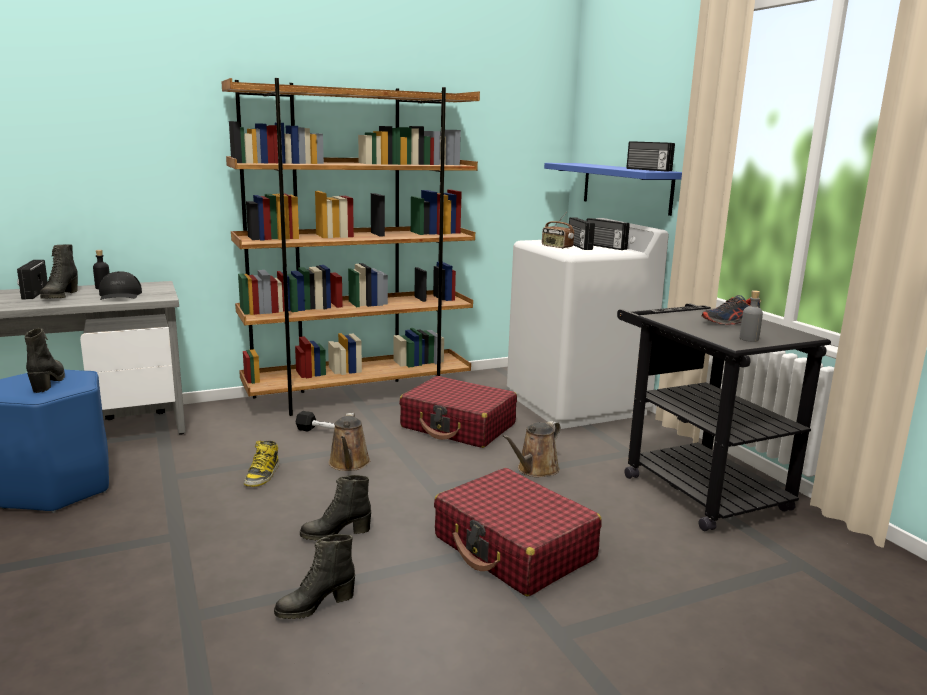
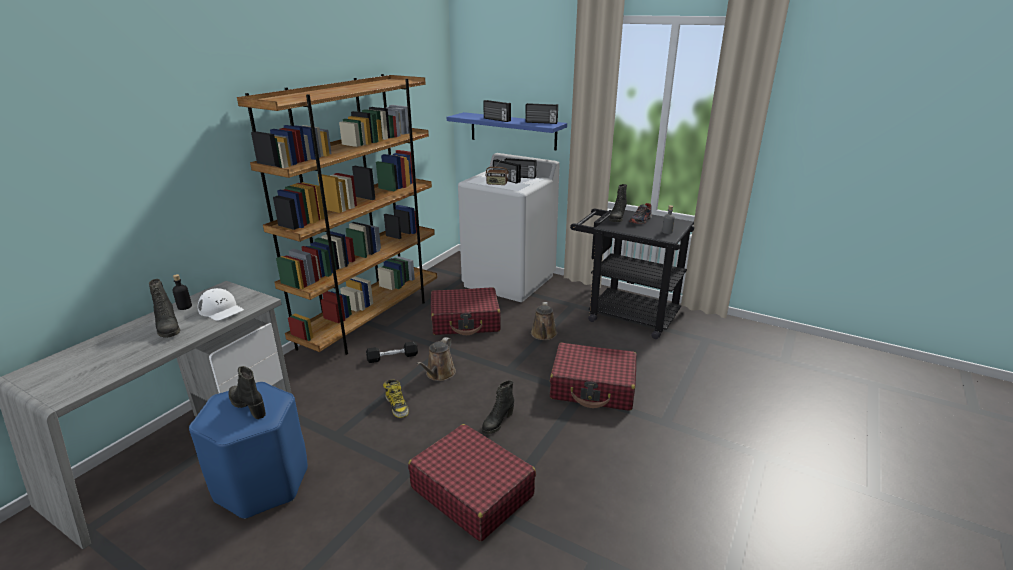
camera: 35 degrees left, 10 degrees up
(34, 293) = (134, 334): radio -> radio (496, 119)
(120, 295) = (221, 310): black cap -> white cap
(201, 585) = (472, 491): none -> red suitcase
(315, 606) = (547, 468): black boot -> black boot (617, 218)
(349, 464) = (439, 374): brown watering can -> brown watering can turned 60 degrees clockwise

